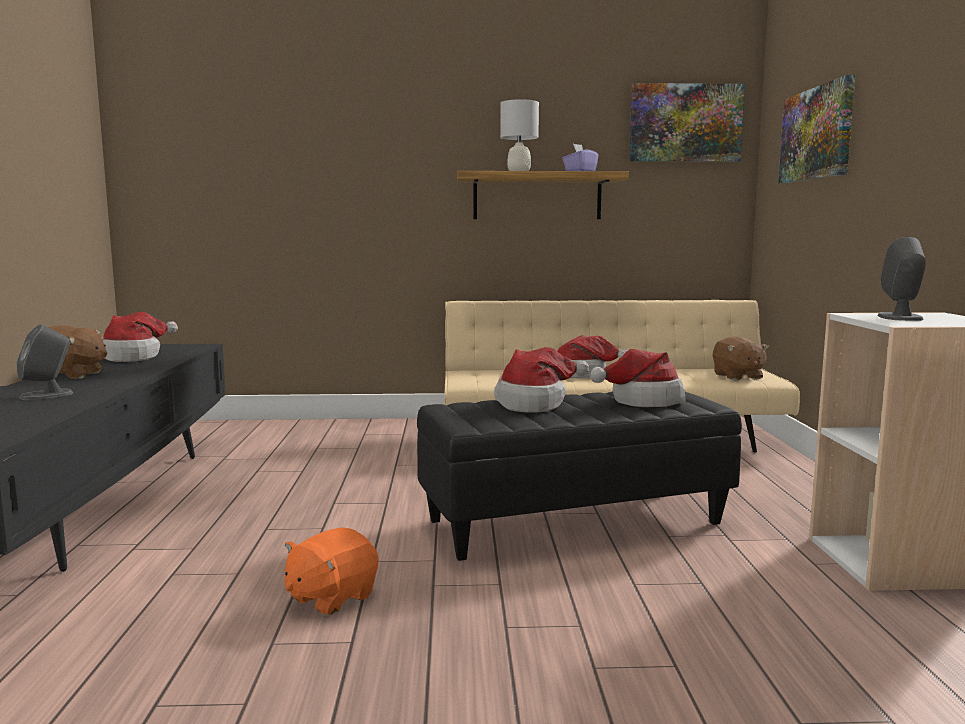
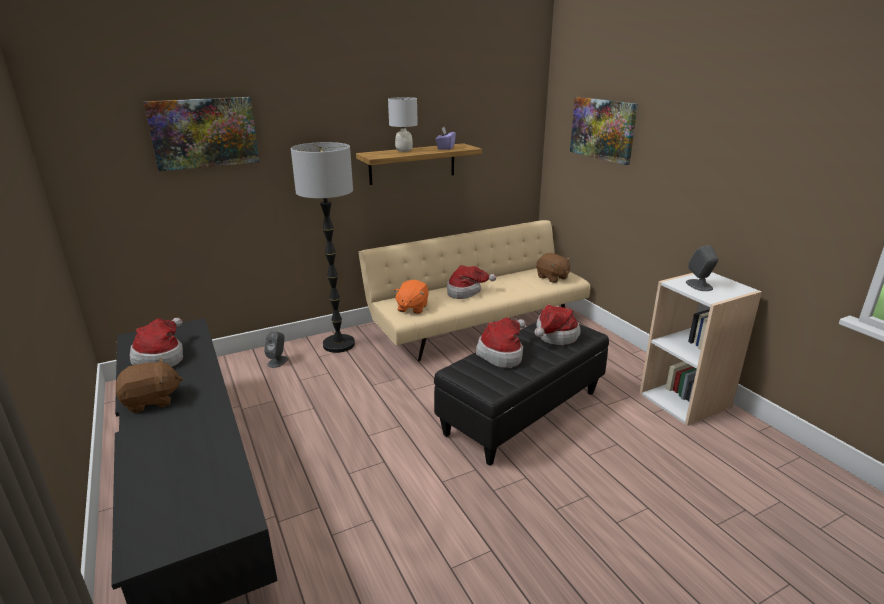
camera: 25 degrees left, 15 degrees up
(47, 395) = (181, 437): grey speaker -> grey speaker (278, 361)
(331, 597) = (447, 520): orange plush toy -> orange plush toy (412, 308)
(400, 429) = (339, 344): none -> floor lamp
(685, 123) = (504, 103): picture -> picture (204, 133)

